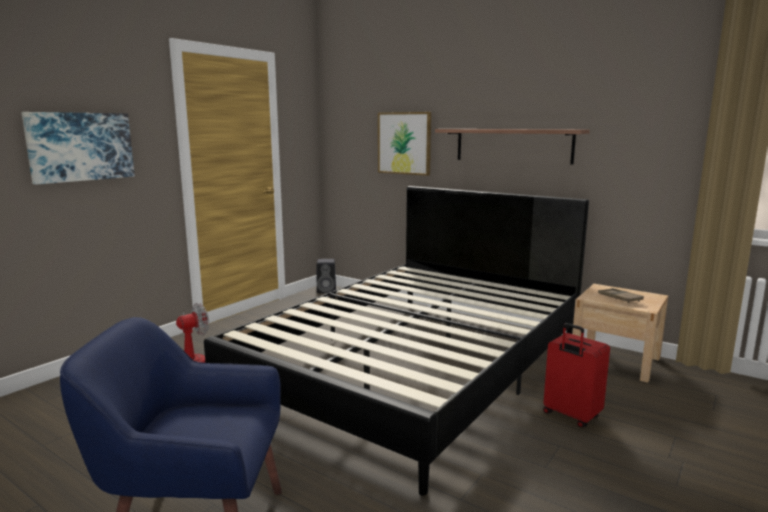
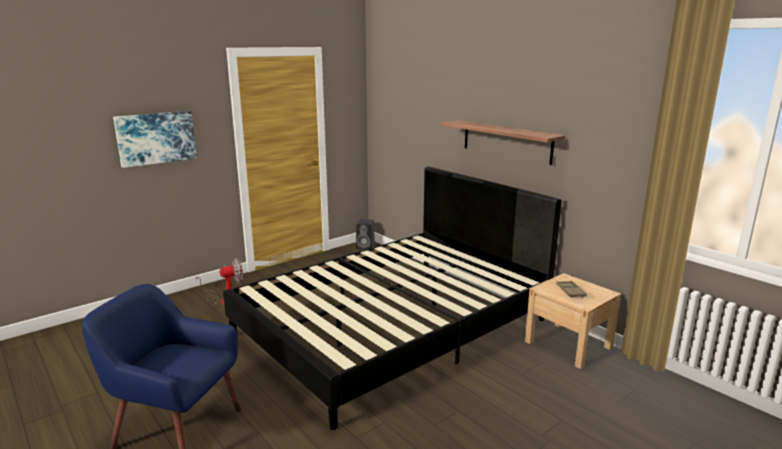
camera: 15 degrees right, 5 degrees up
(404, 143) = (426, 128): picture -> none
(570, 416) = (487, 388): red suitcase -> none

